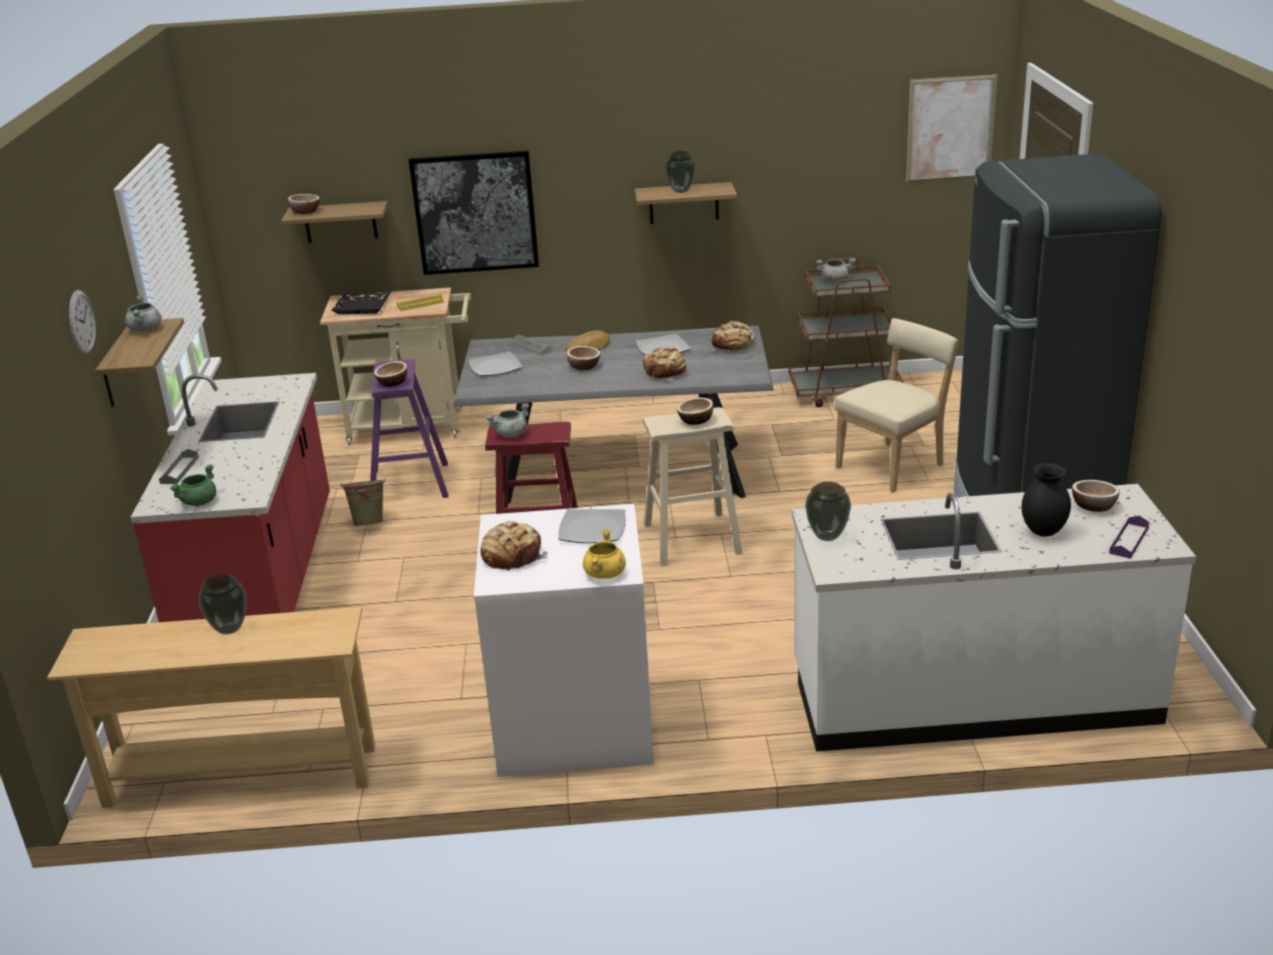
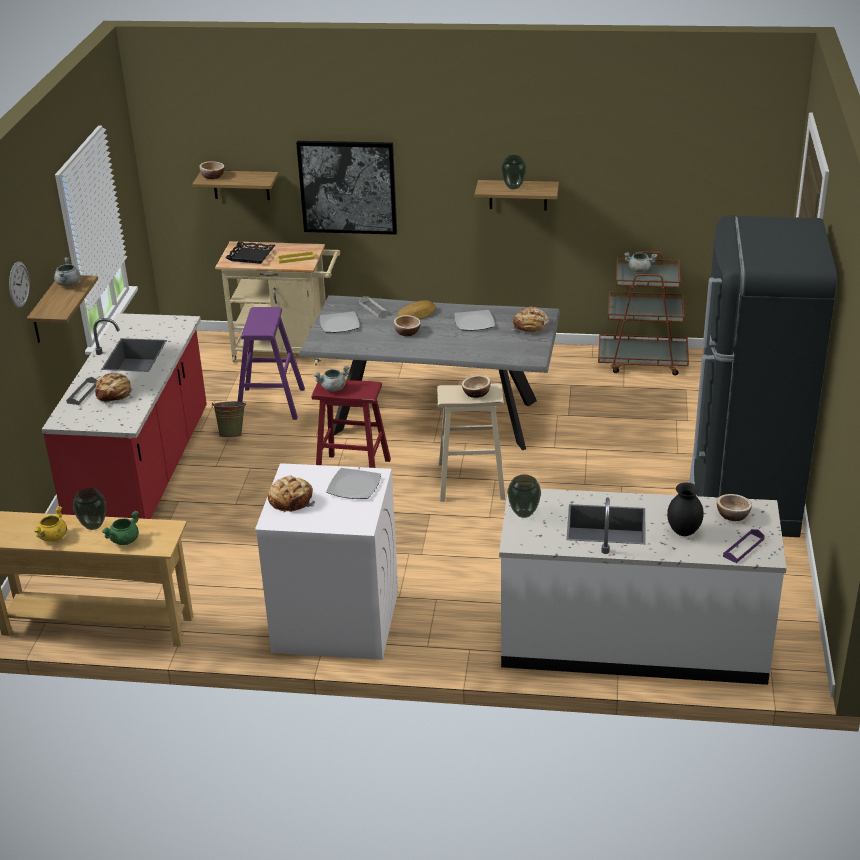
camera: 10 degrees right, 5 degrees up
(199, 502) = (90, 423): green cooking pot -> green cooking pot (124, 540)
(392, 382) = (259, 328): bowl -> none
(605, 574) = (350, 524): yellow cooking pot -> yellow cooking pot (53, 537)
(666, 372) = (468, 345): bread -> bread (114, 394)
(893, 465) = (654, 436): beige chair -> none
(950, 129) = (747, 155): picture -> none

